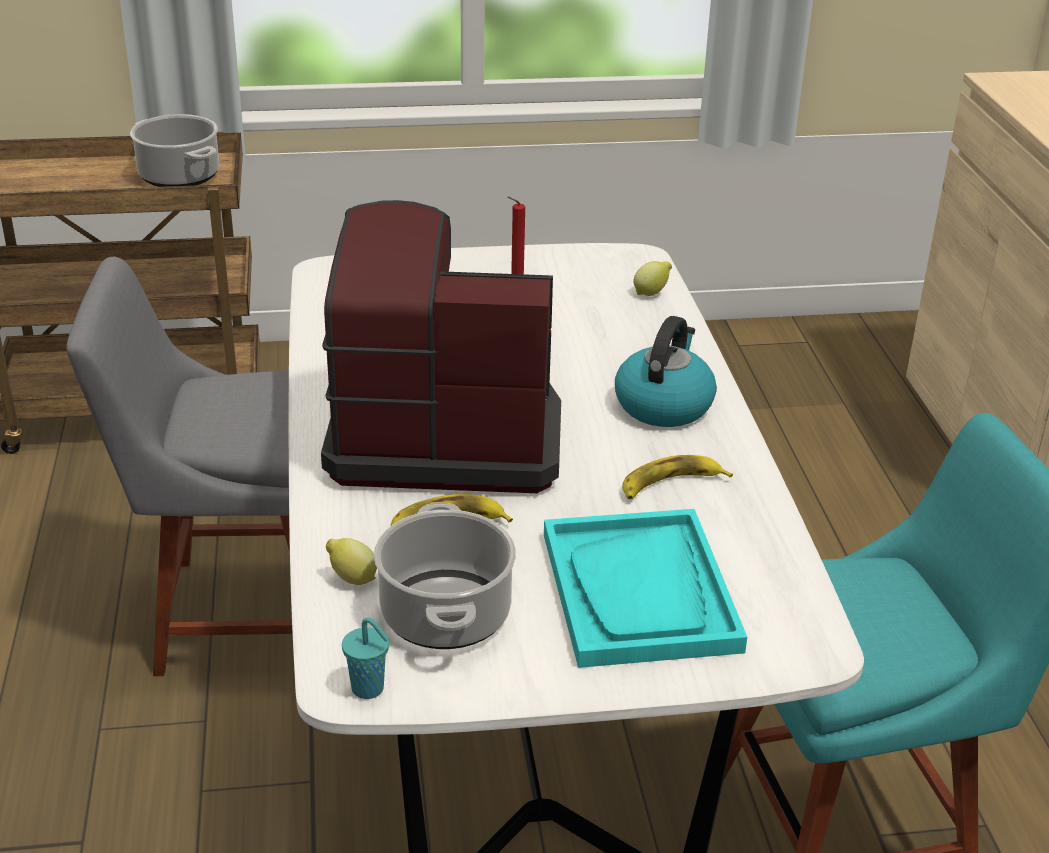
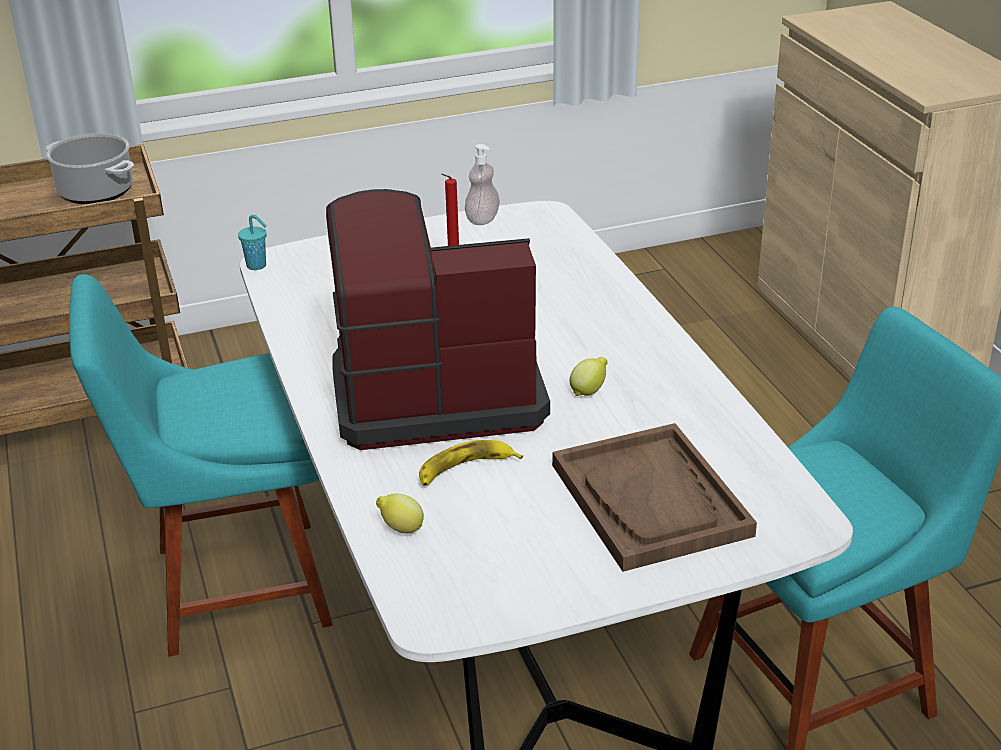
camera: 10 degrees left, 0 degrees up
(239, 614) = (230, 587): grey chair -> turquoise chair
(369, 689) = (452, 620): turquoise cup -> turquoise cup (257, 266)
(444, 613) = (492, 545): cooking pot -> none
(567, 256) = (482, 219): none -> soap dispenser
(640, 592) = (650, 500): turquoise tray -> brown tray
(651, 293) = (568, 243): lemon -> lemon (589, 391)
(663, 404) = (613, 338): kettle -> none
(670, 485) = (643, 406): banana -> none

